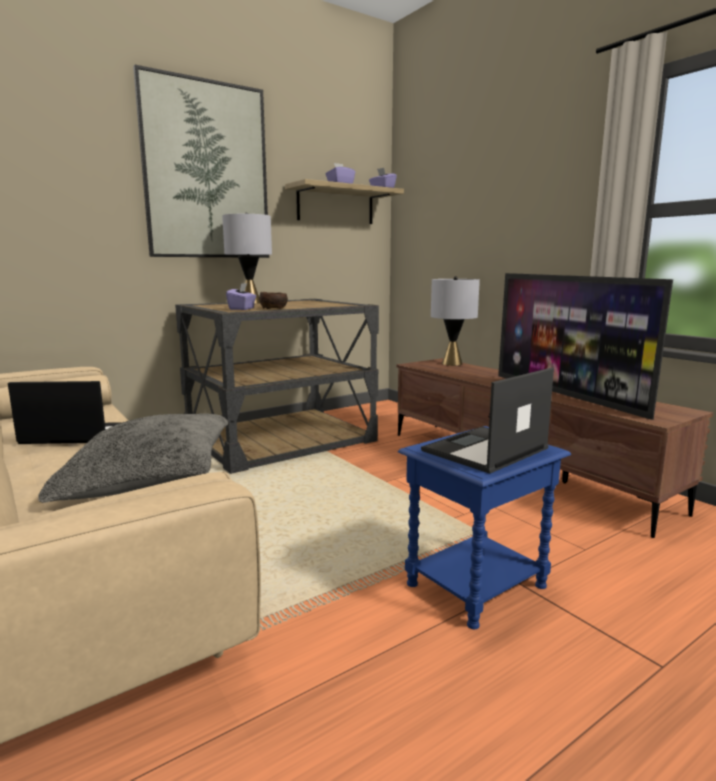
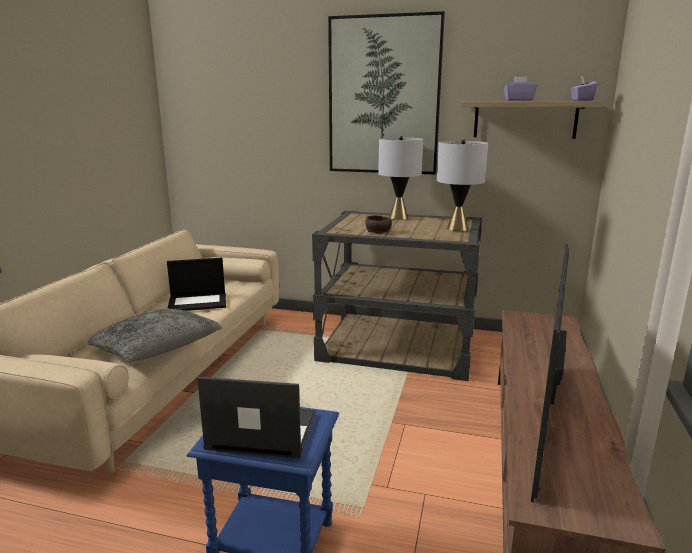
camera: 50 degrees right, 5 degrees up
(74, 435) = (198, 302): laptop -> laptop turned 120 degrees clockwise
(242, 309) = (355, 228): purple tissue box -> none
(451, 363) = (561, 328): grey table lamp -> grey table lamp (457, 228)

